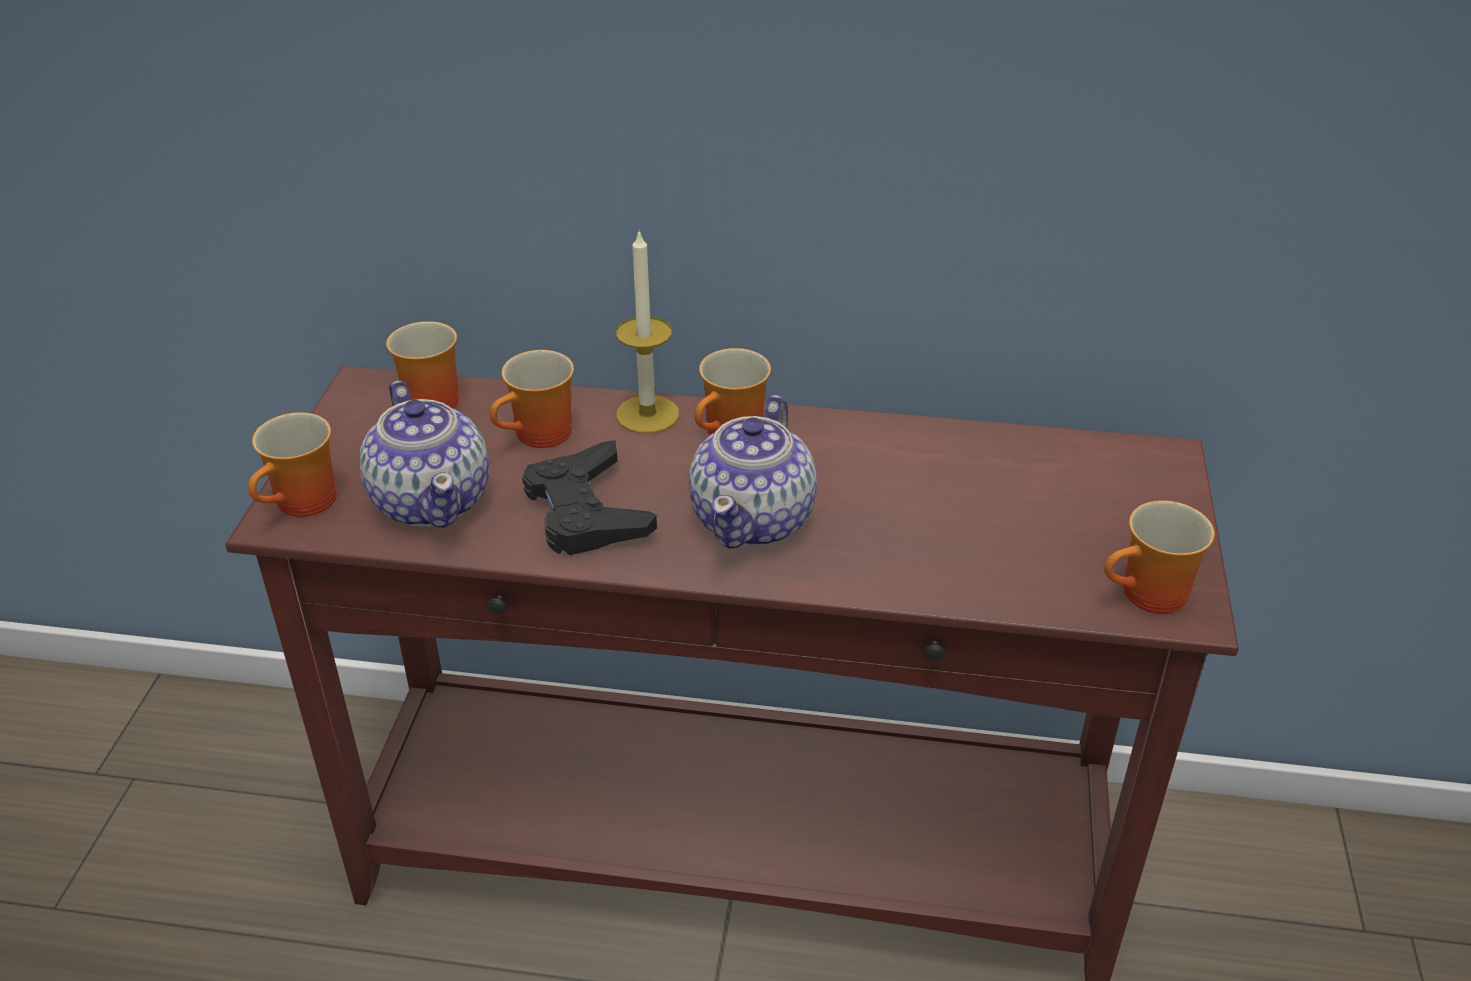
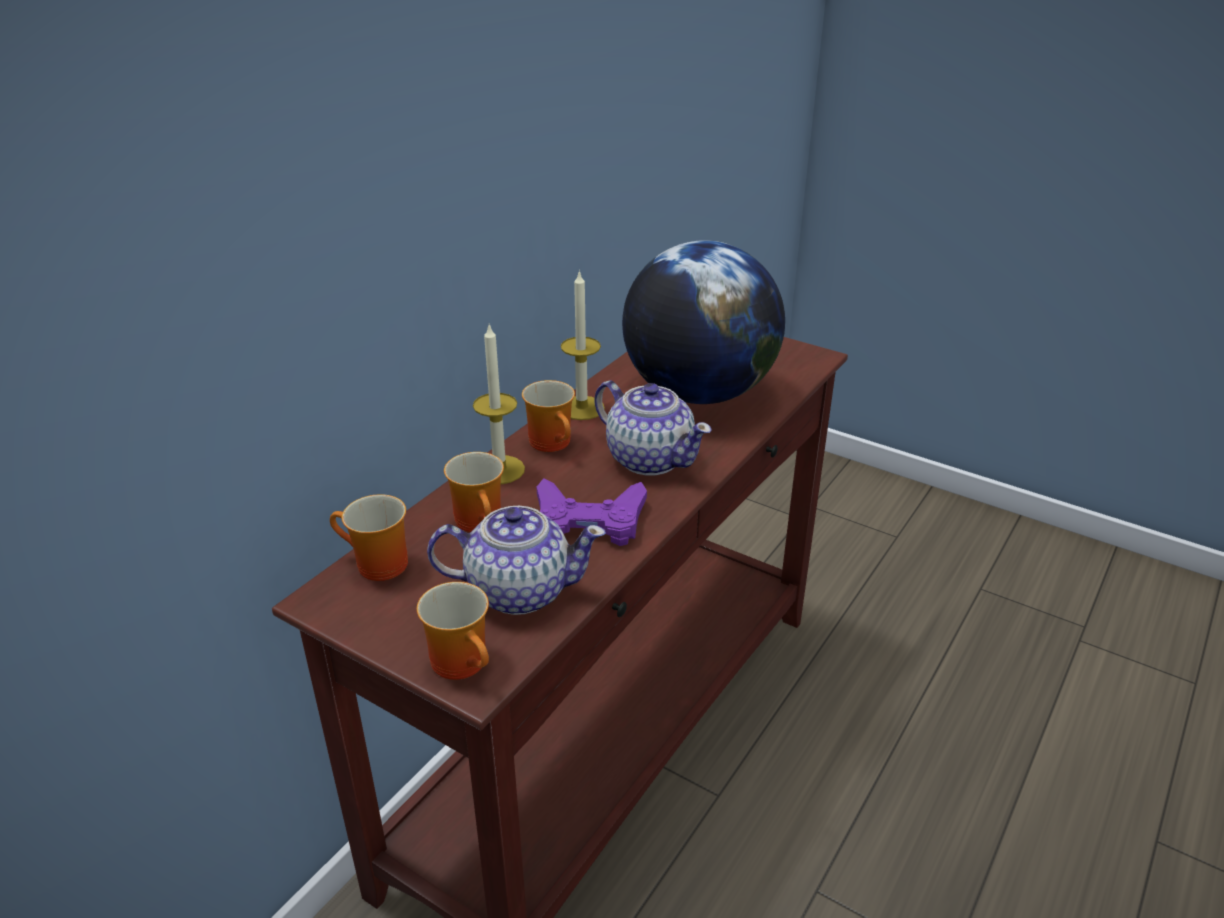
camera: 65 degrees left, 5 degrees down
(586, 511) = (589, 521): black game controller -> purple game controller
(830, 430) = (581, 408): none -> candle
(956, 518) = (699, 393): none -> globe
(1151, 597) = (800, 362): mug -> none

